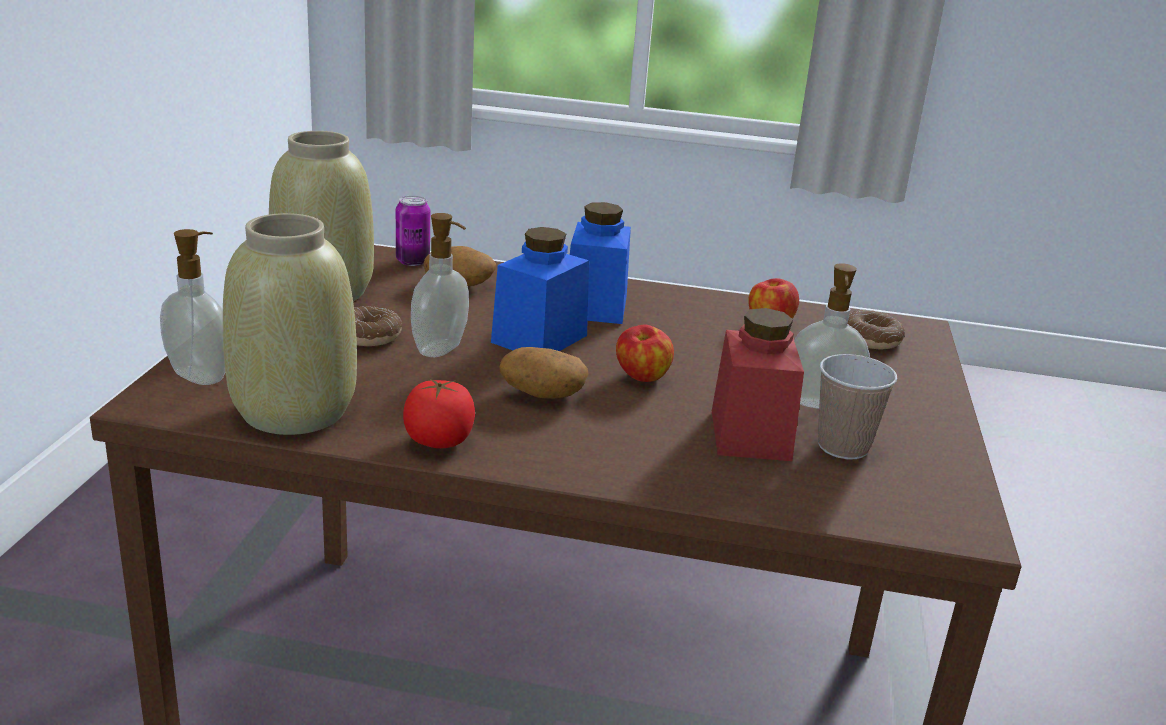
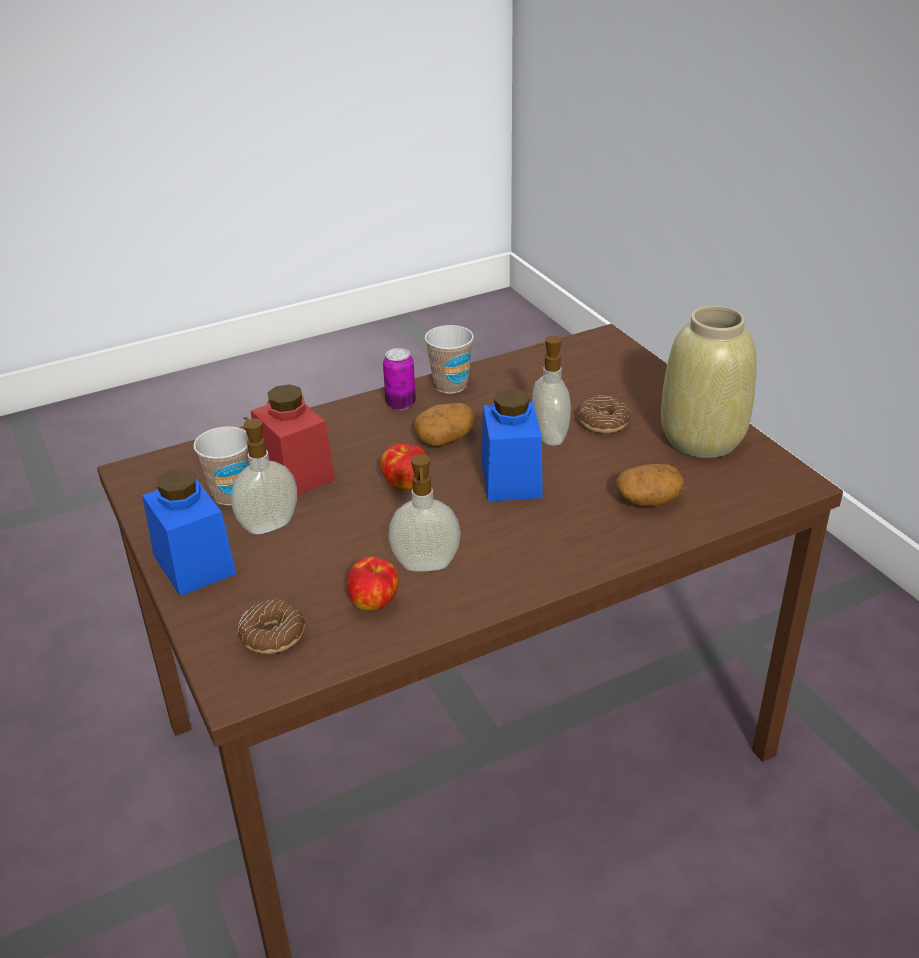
camera: 145 degrees right, 10 degrees up
(201, 376) = (618, 358): soap dispenser -> soap dispenser (426, 566)
(292, 412) = (540, 364): beige vase -> none
(412, 261) = (727, 505): can -> can (400, 404)
(438, 441) = (450, 385): tomato -> cup
(595, 306) = (525, 537): blue jar -> blue jar (194, 564)

